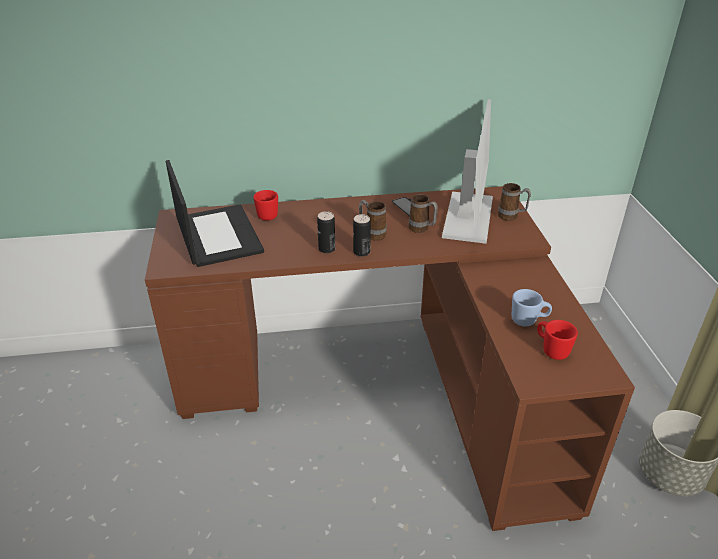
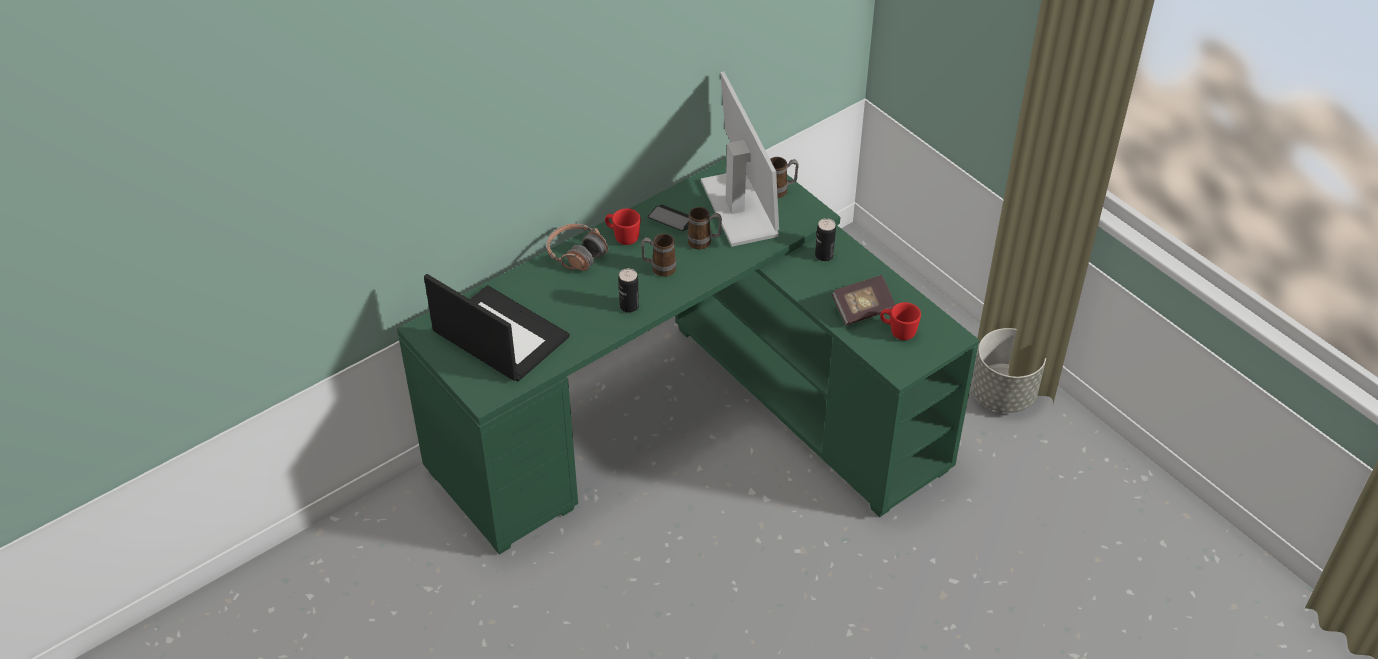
camera: 30 degrees left, 10 degrees up
(265, 214) = (525, 287): red mug -> red mug (622, 237)
(321, 207) = (576, 254): none -> headphones
(361, 252) = (667, 296): can -> can (824, 255)
(387, 385) = (690, 420): brown desk -> green desk
(528, 321) = (863, 309): blue mug -> book

